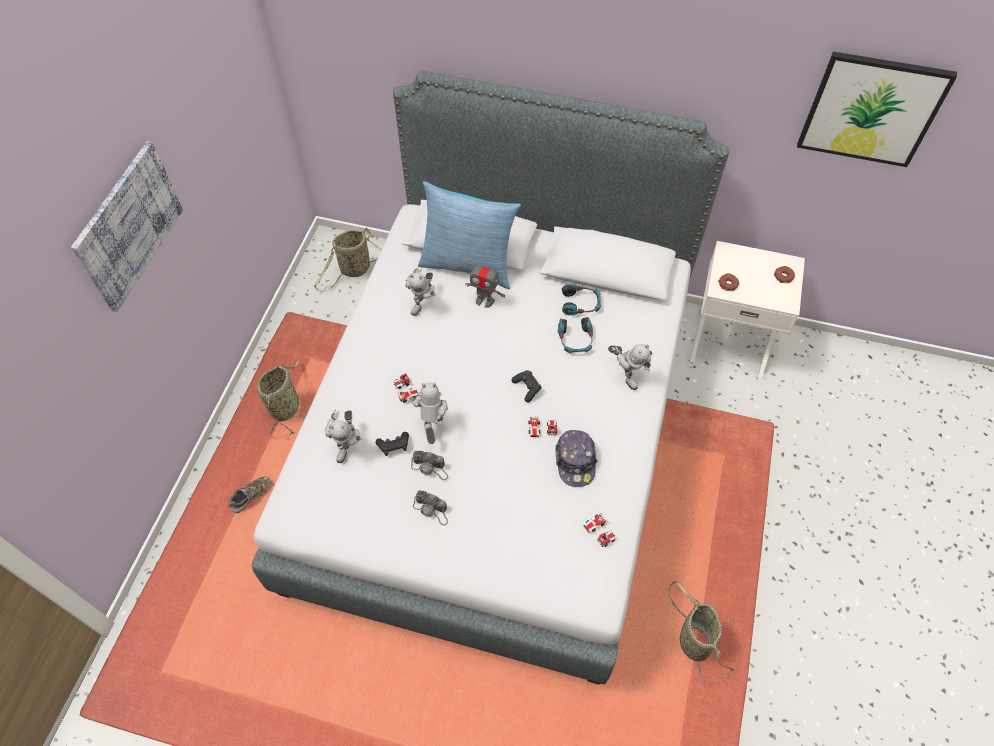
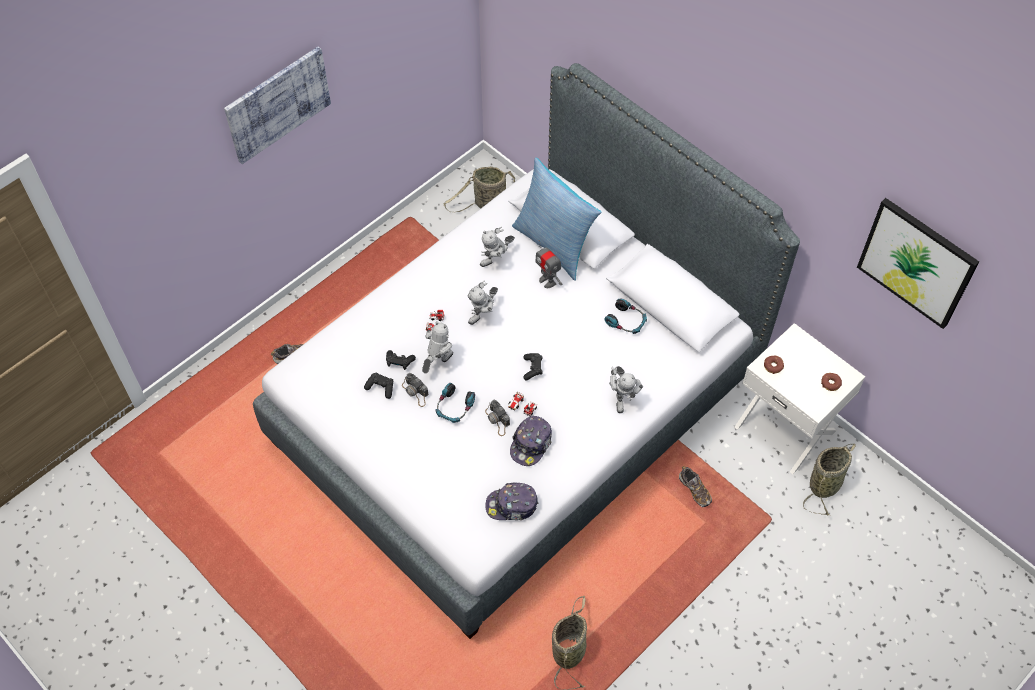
camera: 30 degrees right, 0 degrees up
(286, 406) = (362, 297): basket -> basket (825, 483)
(348, 446) = (366, 345): toy robot -> toy robot (483, 315)
(391, 481) = (381, 387): none -> black game controller
(432, 510) = (397, 424): camera -> camera (497, 420)
(575, 339) = (600, 349): headphones -> headphones (454, 407)
(599, 532) = (512, 505): toy car -> cap
(696, 432) = (694, 490): none -> shoe

